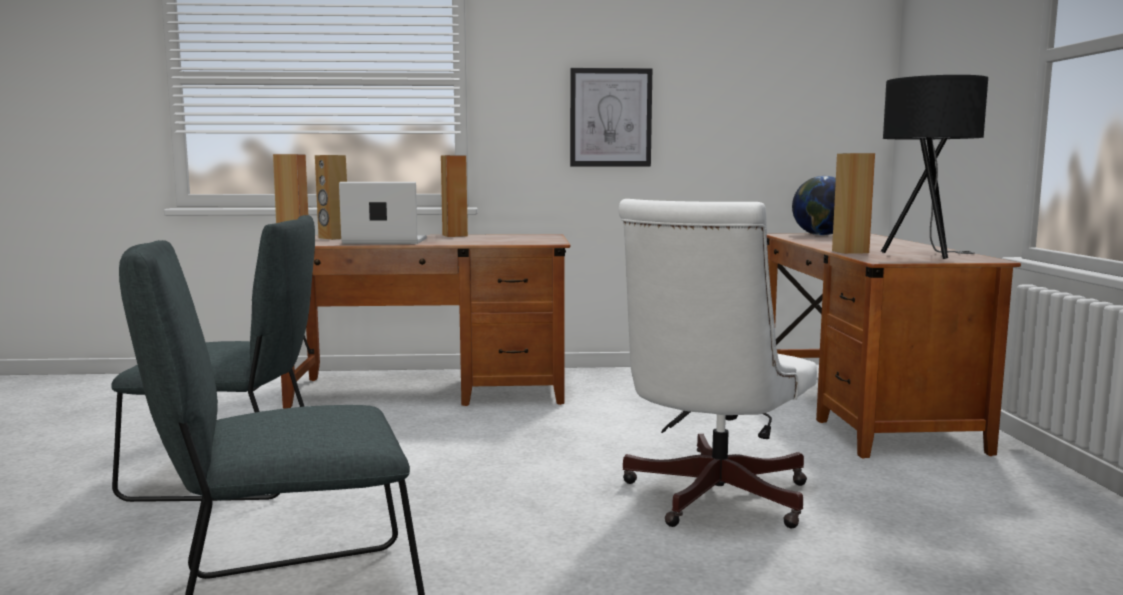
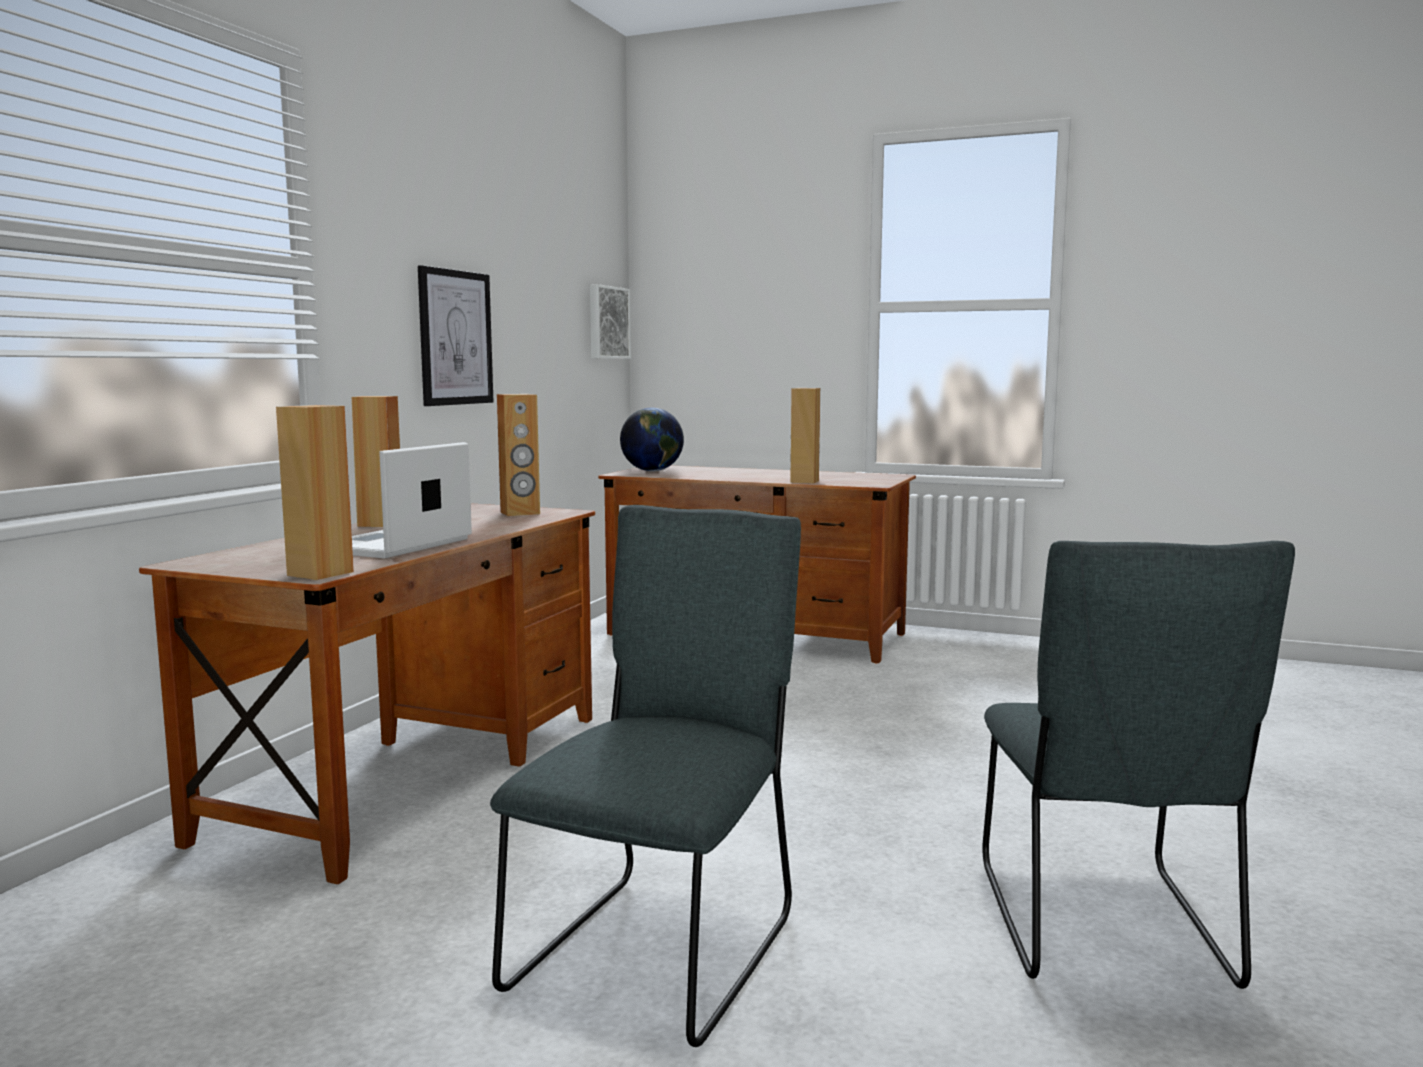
camera: 65 degrees left, 0 degrees up
(333, 238) = (267, 557): brown speaker -> brown speaker (520, 513)
(709, 499) = (933, 723): white office chair -> none
(846, 98) = (607, 323): none -> picture
(927, 256) = (856, 477): black table lamp -> none

